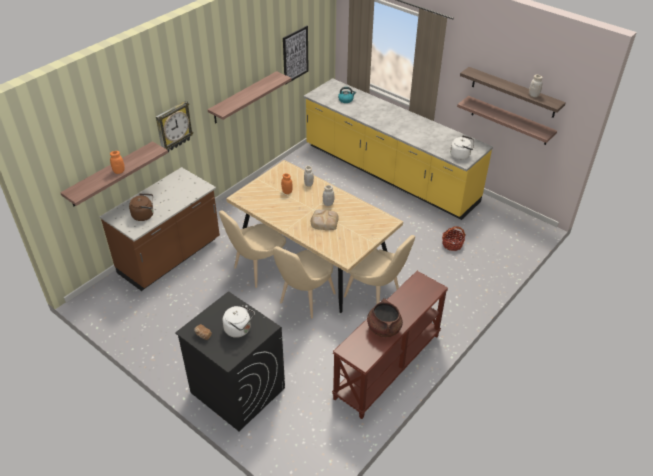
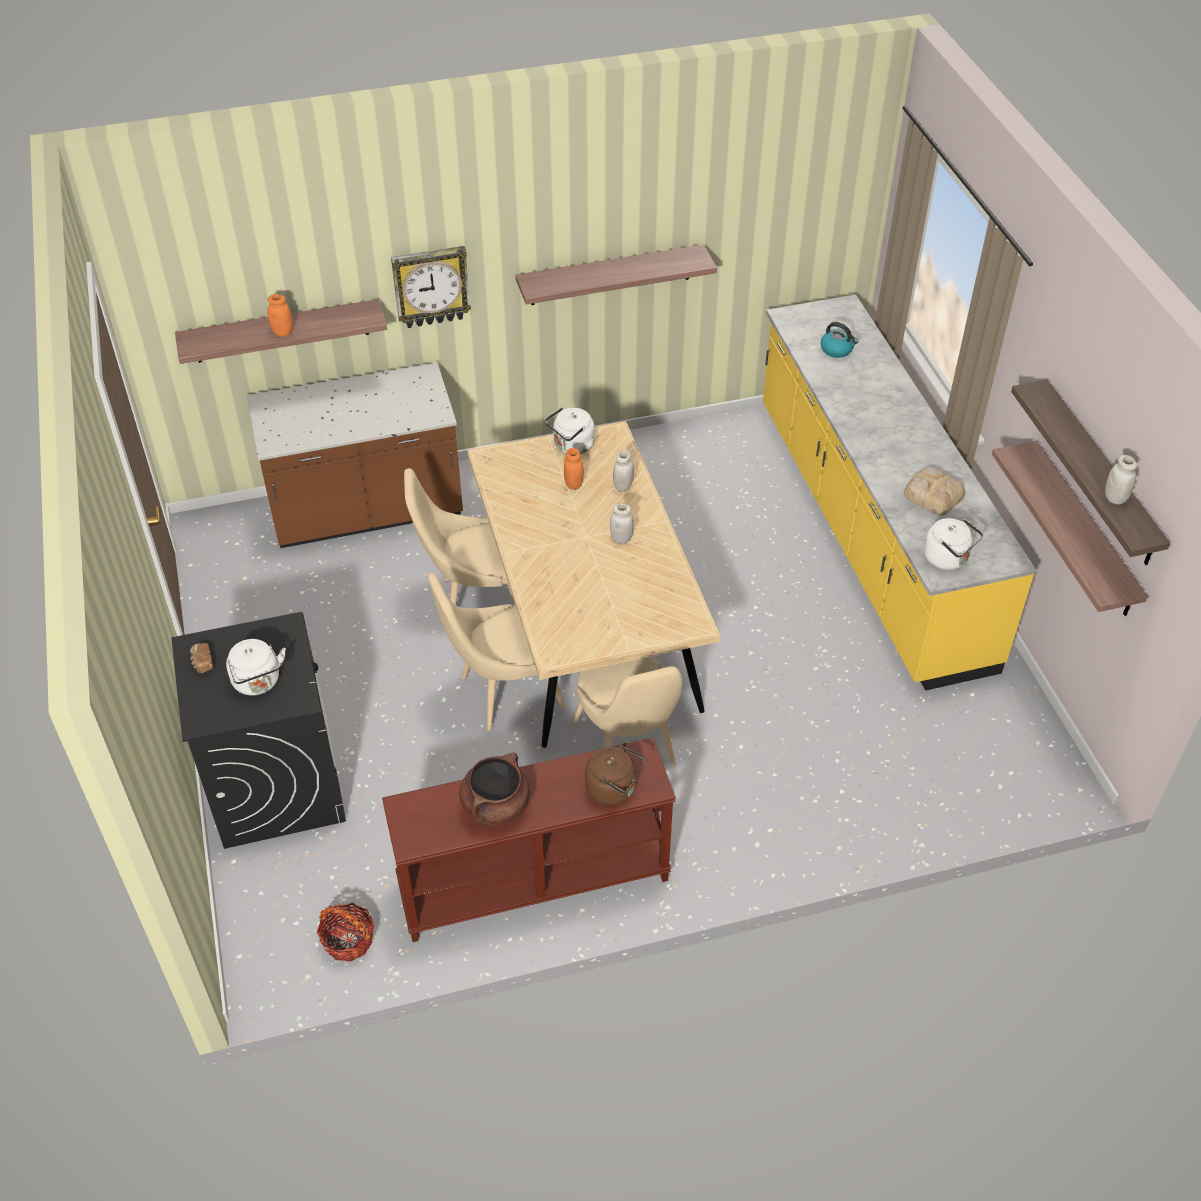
camera: 35 degrees right, 5 degrees up
(144, 215) = (309, 423): brown kettle -> brown kettle (614, 789)
(271, 178) = (572, 446): none -> white kettle
(295, 55) = (761, 224): picture -> none
(324, 221) = (582, 568): bread -> bread (933, 494)
(452, 244) = (858, 729): basket -> basket (348, 940)

